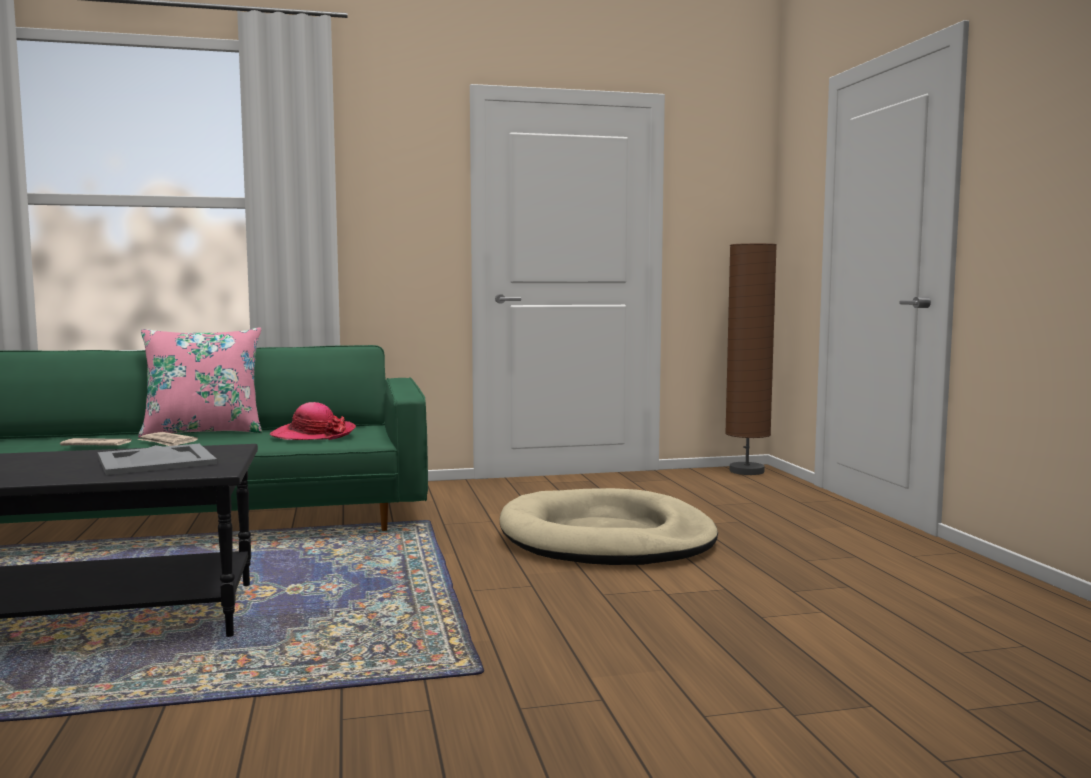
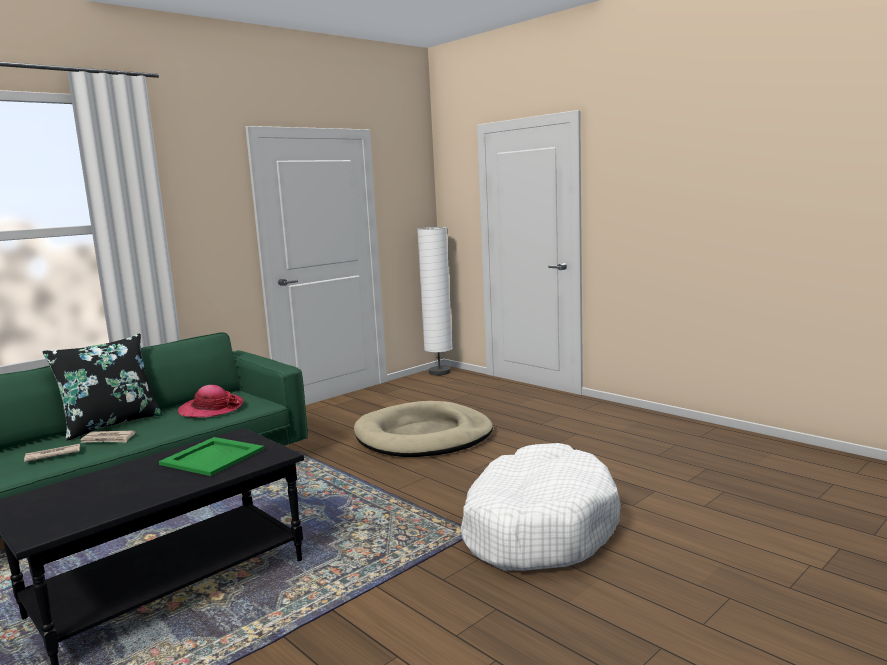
camera: 30 degrees left, 5 degrees up
(155, 460) = (212, 457): grey tray -> green tray
(204, 432) = (111, 424): pink pillow -> black pillow
(582, 696) = (537, 527): none -> white dog bed
(746, 471) = (439, 372): brown floor lamp -> white floor lamp

